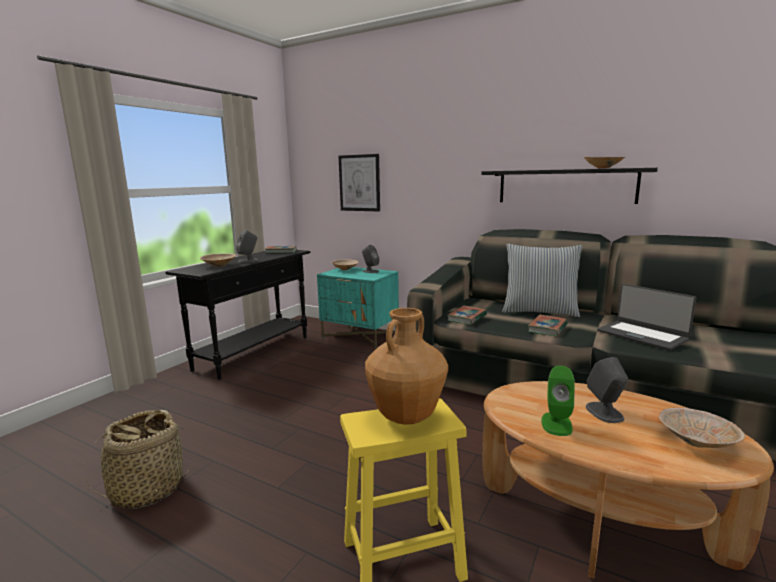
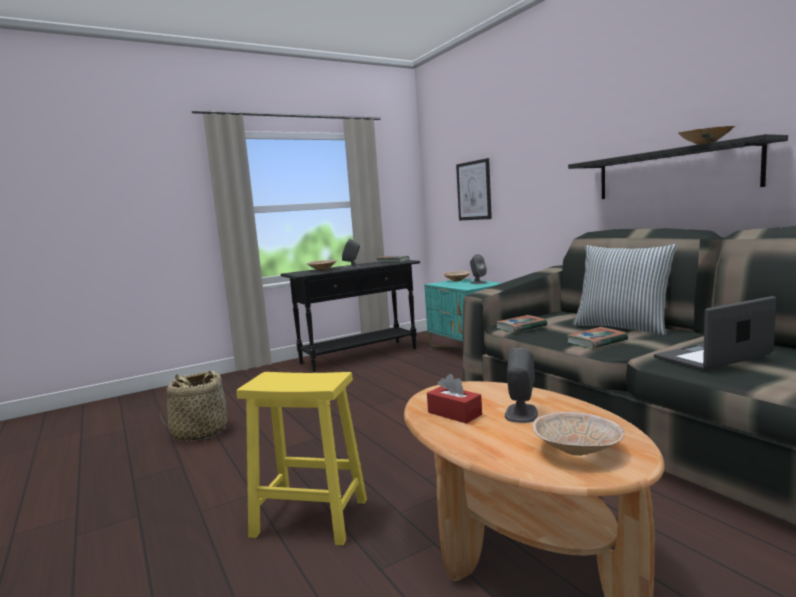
camera: 30 degrees right, 5 degrees down
(406, 417) = (302, 379): brown vase -> none
(556, 424) = (454, 413): green speaker -> red tissue box
(642, 335) = (713, 357): laptop -> laptop turned 75 degrees clockwise

